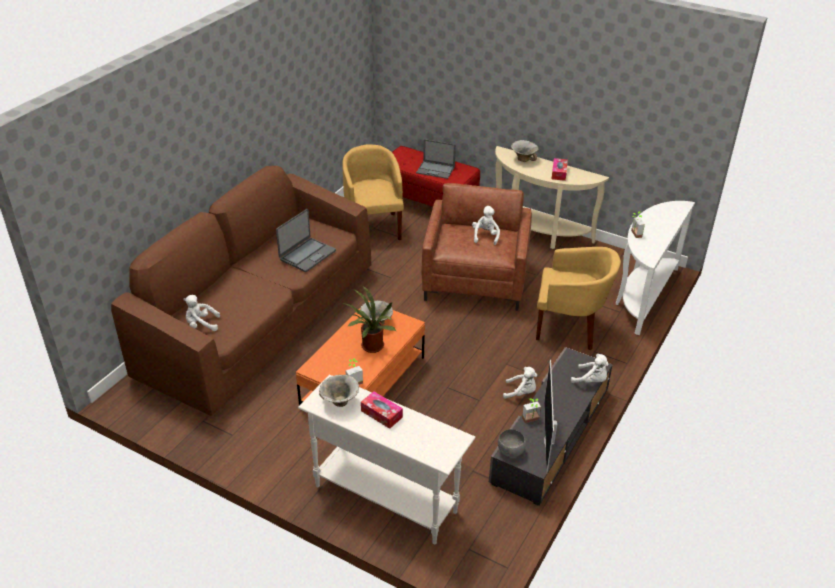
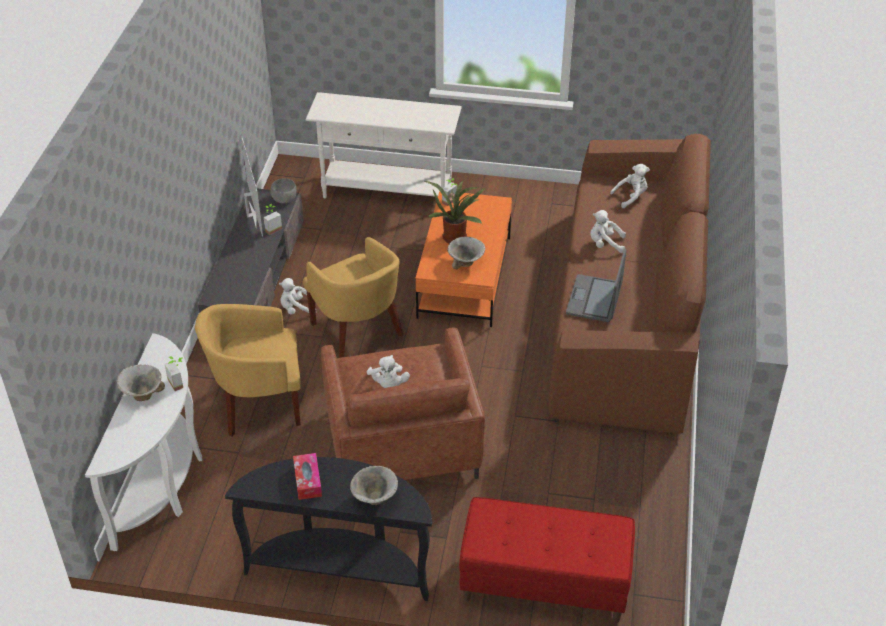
camera: 160 degrees right, 5 degrees up
(339, 402) = (429, 115): bowl -> bowl (142, 394)
(373, 227) = (596, 500): yellow armchair -> yellow armchair (357, 333)
(381, 414) = (389, 115): tissue box -> none
(436, 170) = (531, 528): laptop -> none
(537, 233) = (340, 567): beige console table -> black console table
(591, 380) = (219, 280): white plush toy -> white plush toy (605, 244)

